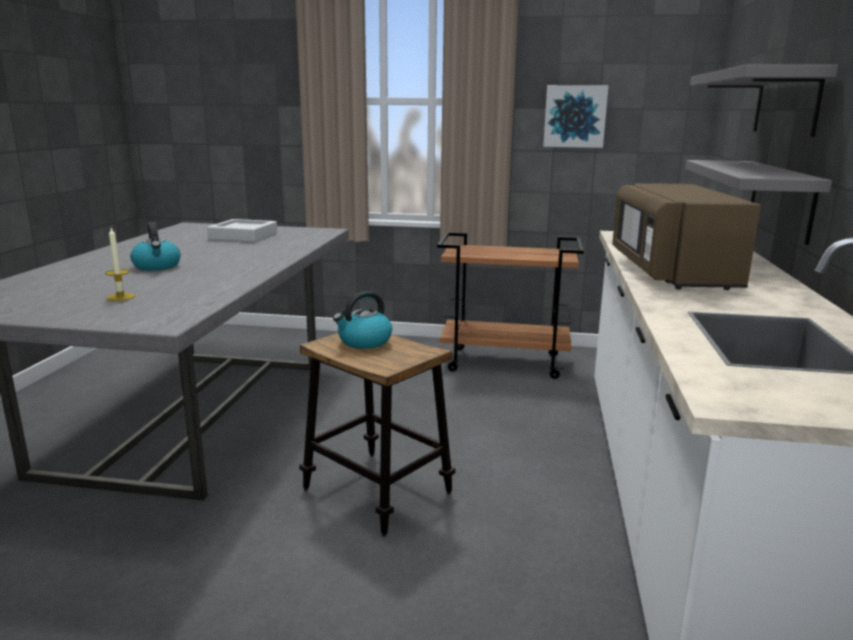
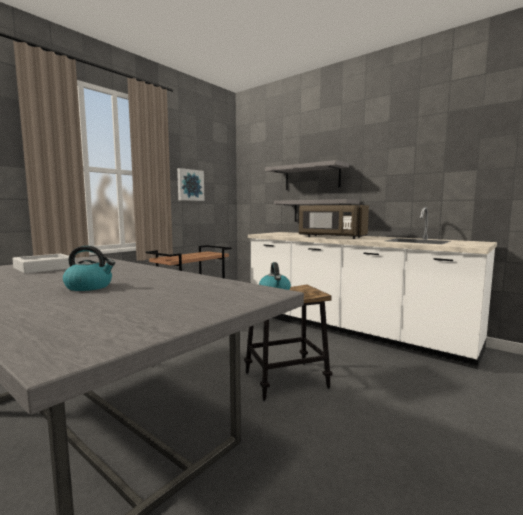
camera: 60 degrees left, 10 degrees down
(120, 297) = (176, 297): candle -> none

